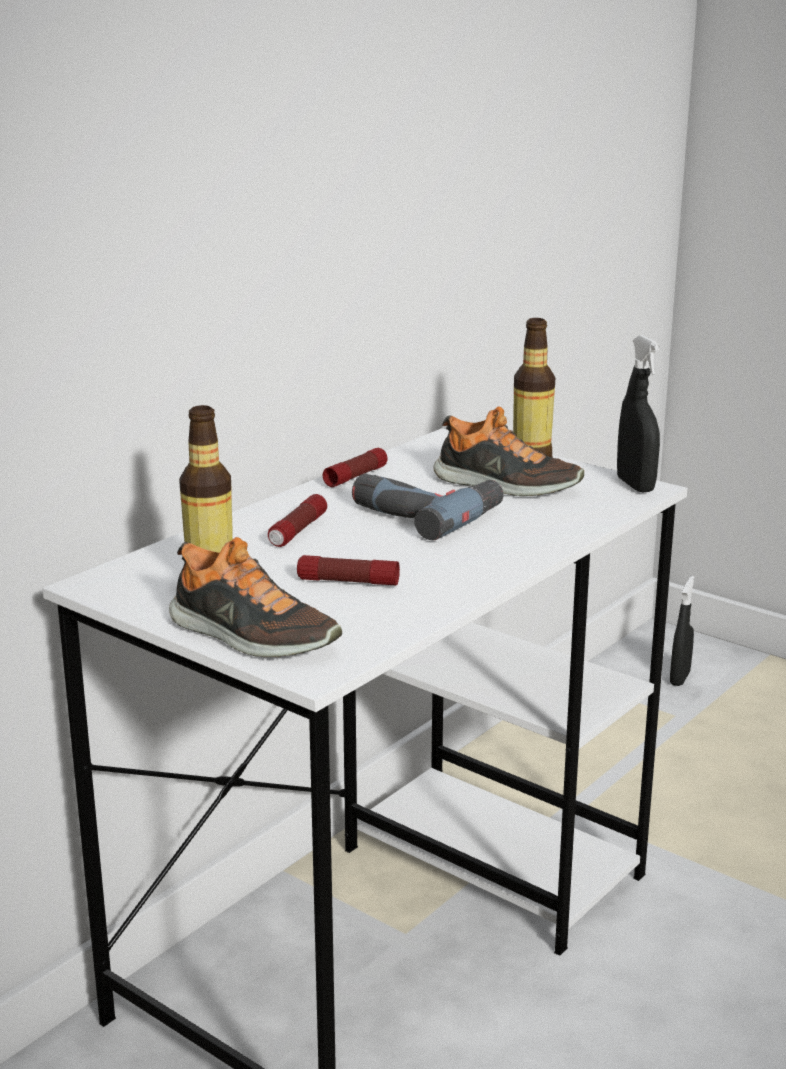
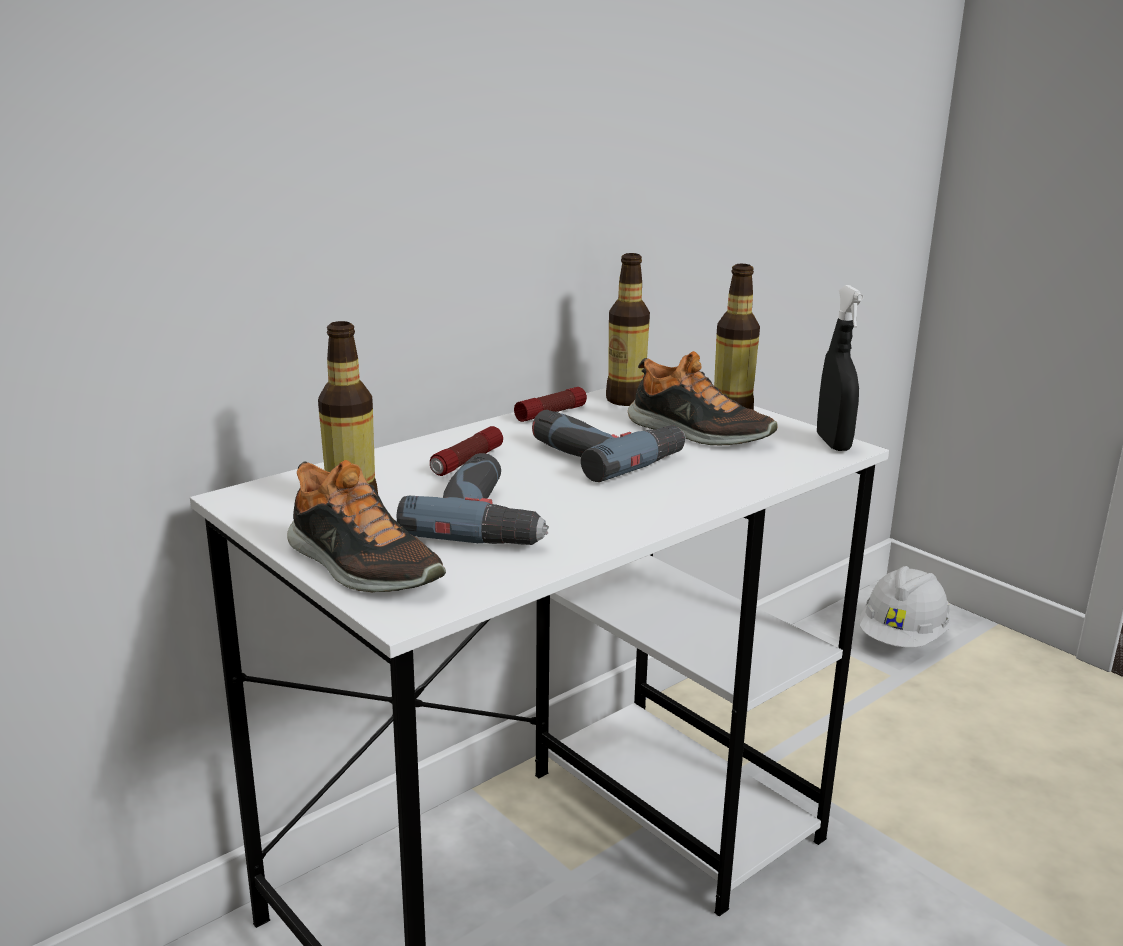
camera: 10 degrees right, 0 degrees up
(348, 582) = (490, 518): flashlight -> power drill
(423, 457) = (626, 400): none -> bottle
(680, 678) = (902, 638): black spray bottle -> white hard hat

